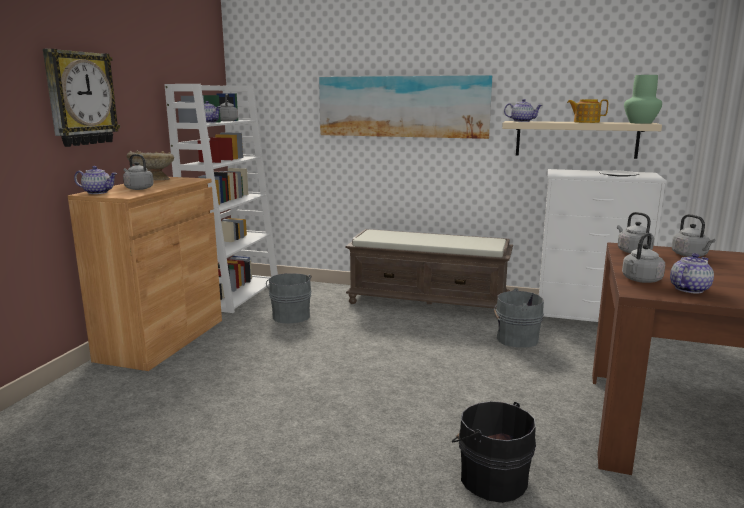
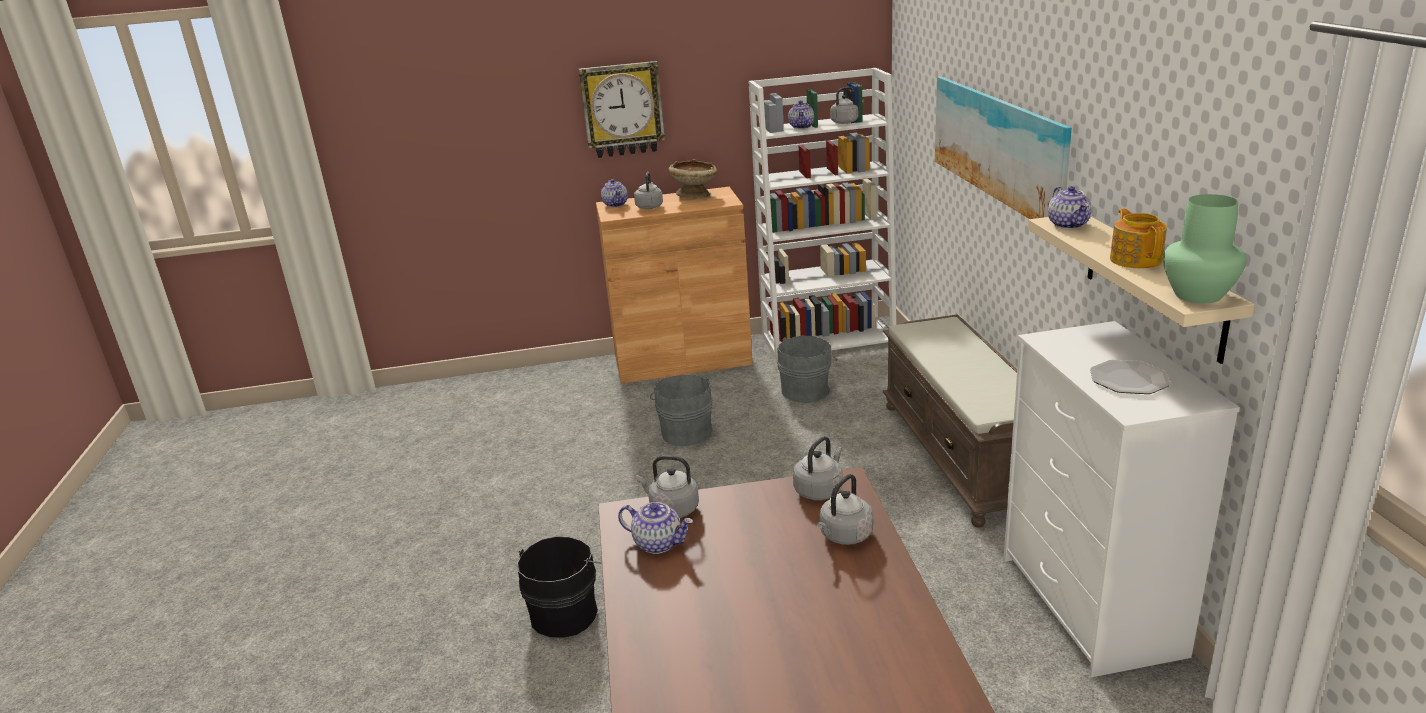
camera: 65 degrees right, 10 degrees up
(515, 339) = (915, 554): grey bucket -> grey bucket (685, 432)

